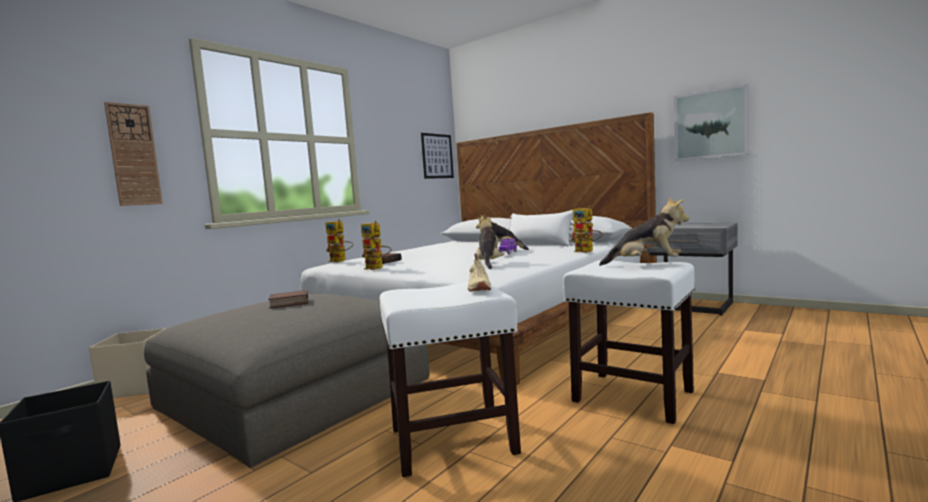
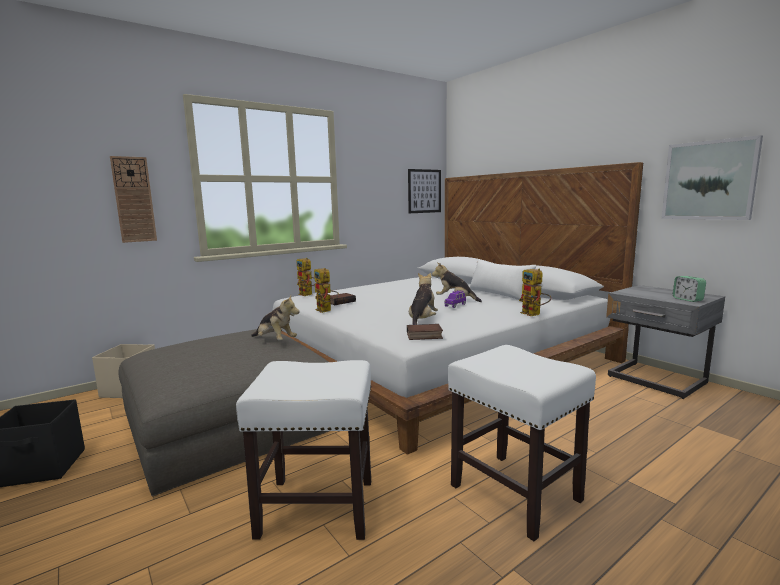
camera: 15 degrees right, 5 degrees up
(288, 303) = (228, 344): book -> book (424, 336)
(478, 288) = (343, 376): beige shoe -> none
(646, 264) = (542, 363): plush toy -> plush toy (275, 341)
(712, 226) = (687, 299): none -> alarm clock

